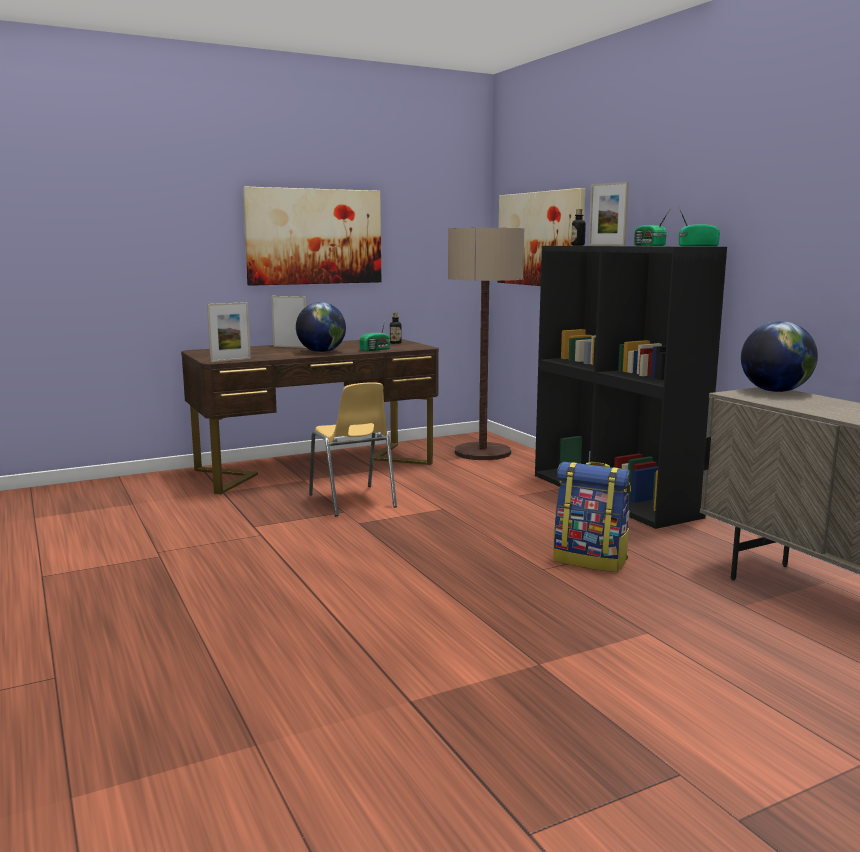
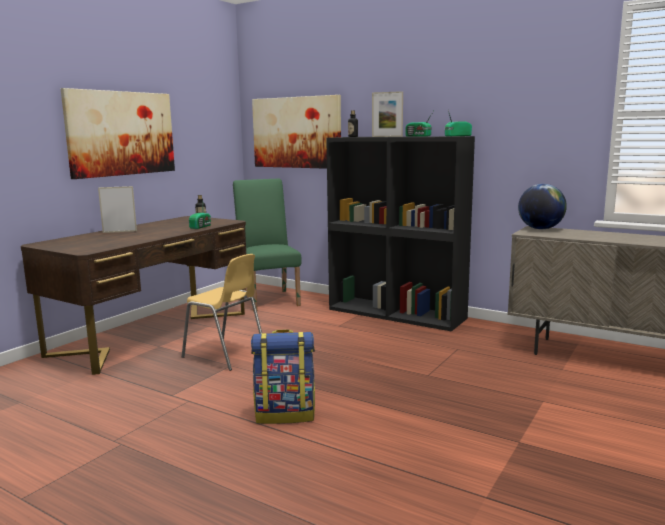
camera: 30 degrees left, 0 degrees up
(230, 360) = (98, 249): picture frame -> none
(321, 352) = (161, 233): globe -> none
(482, 452) = (269, 298): floor lamp -> green chair
(591, 560) = (446, 361): backpack -> backpack (285, 414)

